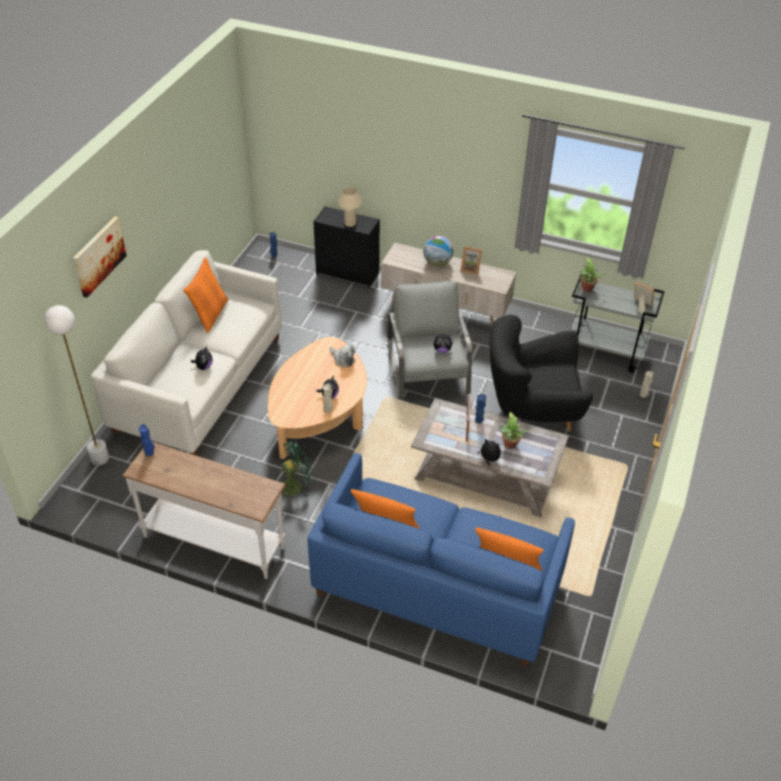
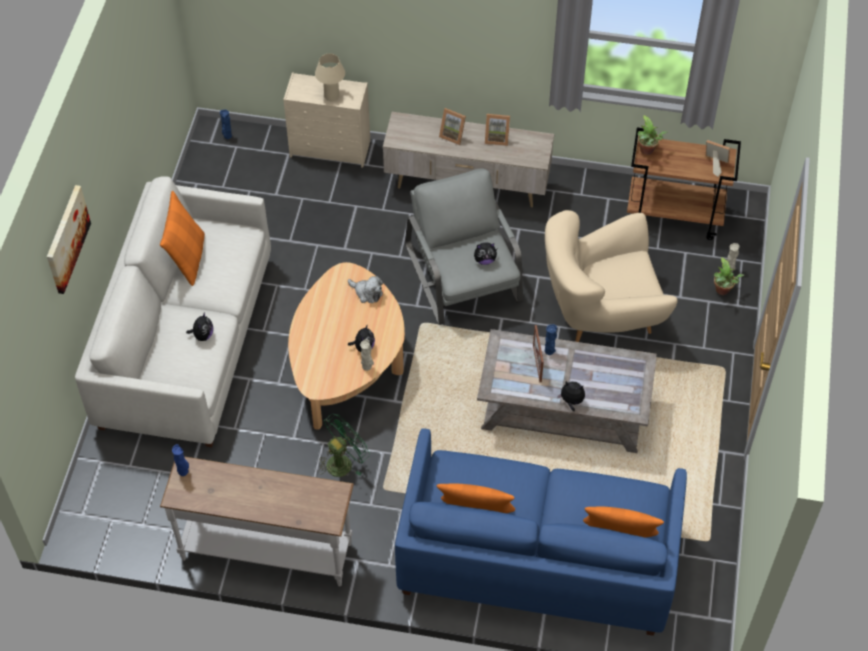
camera: 10 degrees left, 10 degrees up
(99, 458) = (95, 467): white floor lamp -> none
(348, 273) = (331, 149): black dresser -> beige dresser
(437, 263) = (453, 135): globe -> picture frame
(510, 445) = (592, 379): potted plant -> potted plant (723, 291)
(532, 411) = (601, 314): black armchair -> beige armchair
(606, 352) = (675, 215): grey cart -> brown cart

